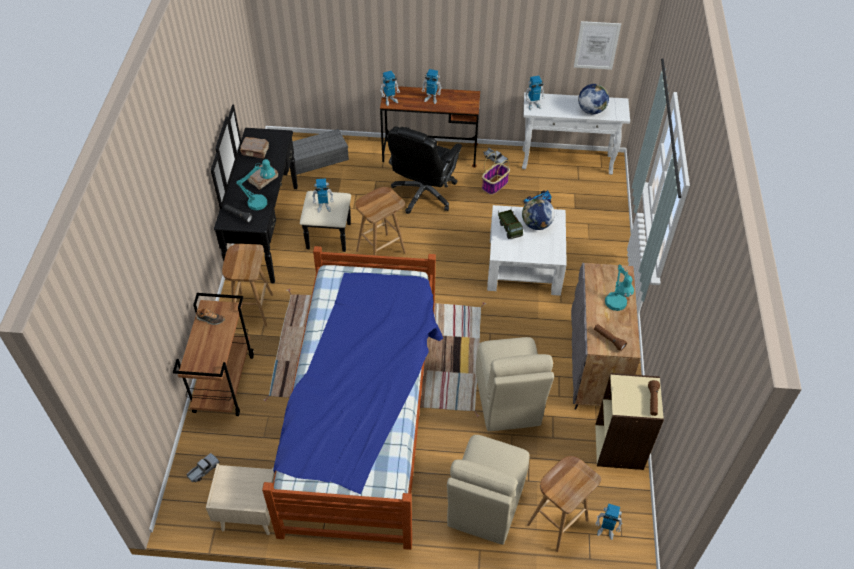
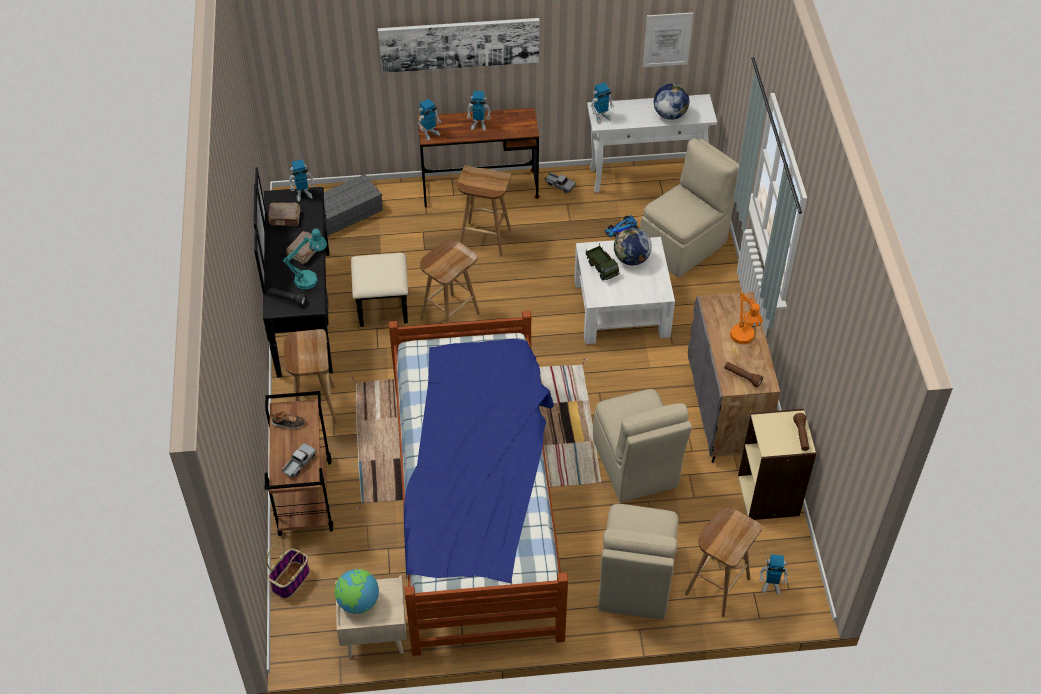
camera: 10 degrees left, 0 degrees up
(203, 470) = (309, 597): toy truck -> toy truck (299, 463)
(231, 486) = (358, 602): none -> globe
(324, 207) = (378, 273): toy robot -> toy robot (303, 194)
(420, 27) = (459, 44): none -> picture
(423, 193) = (484, 239): black office chair -> brown stool
(495, 184) = (566, 216): basket -> basket (290, 579)
(588, 220) = (685, 244): none -> beige chair
(616, 306) = (743, 339): turquoise table lamp -> orange table lamp

